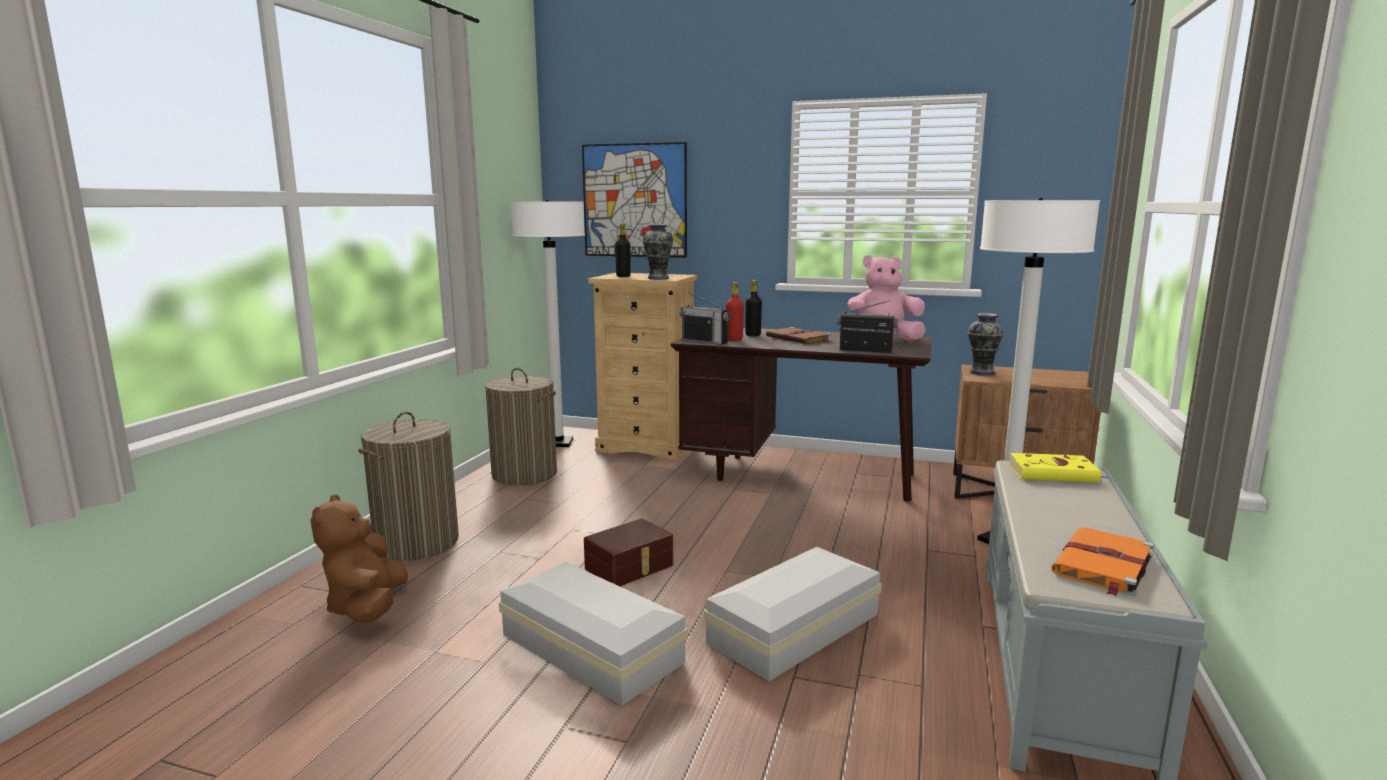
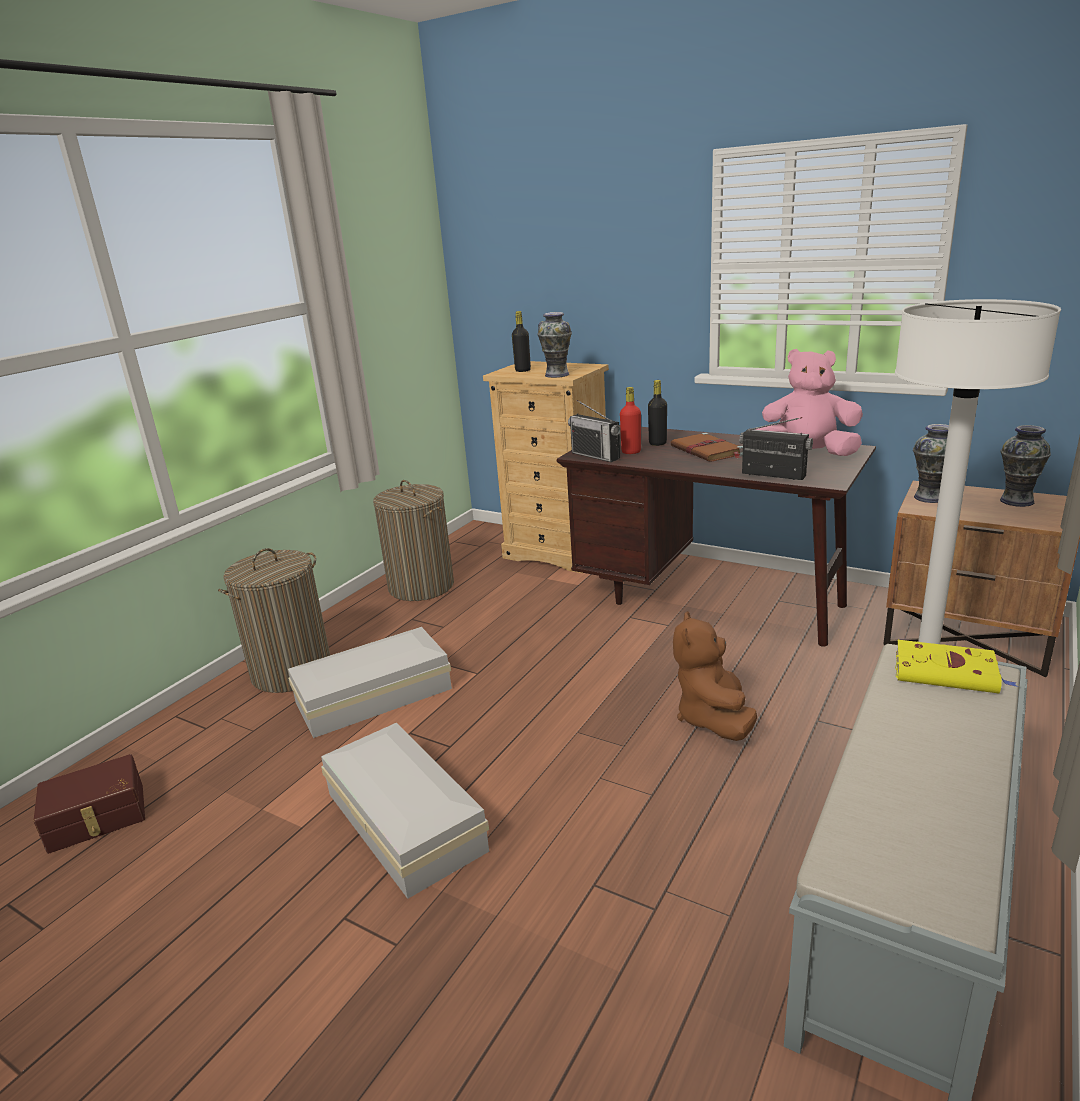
camera: 15 degrees right, 10 degrees up
(367, 608) = (223, 748): brown plush toy -> brown plush toy (713, 718)
(558, 443) = (469, 545): white floor lamp -> none
(630, 567) = (480, 719): brown storage box -> brown storage box (97, 818)
(634, 200) = (539, 278): picture -> none
(798, 628) = (623, 819): white storage box -> white storage box (376, 696)
(1046, 374) = (1017, 501): none -> vase
(1102, 565) = (920, 843): orange book -> none

